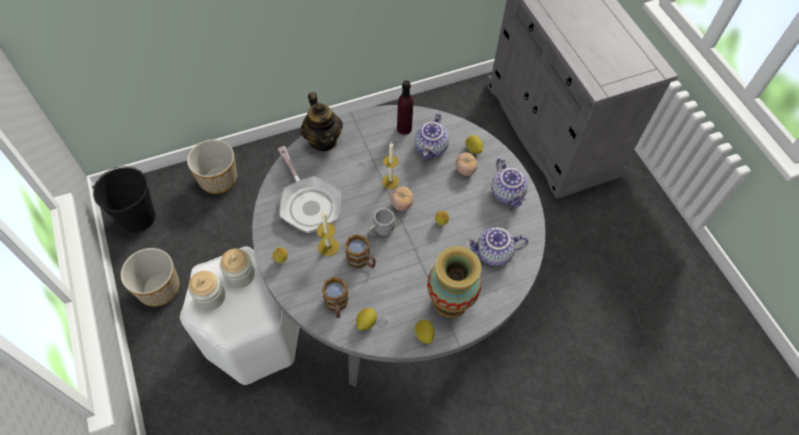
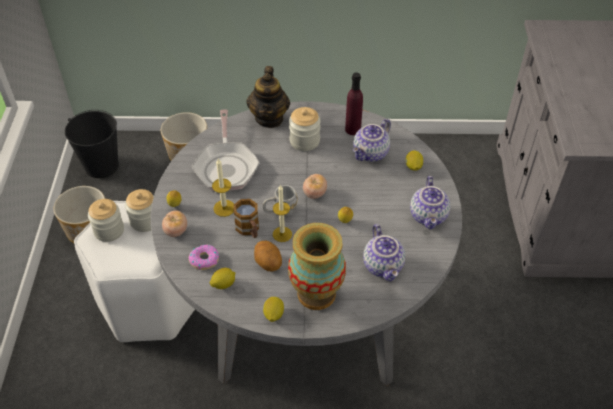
camera: 25 degrees right, 10 degrees down
(336, 305) = (204, 260): mug -> donut
(367, 154) = (304, 141): none -> jar
(390, 182) = (314, 171): candle -> candle (282, 234)
(395, 288) = (268, 264): none -> potato
(465, 170) = (395, 182): tomato -> tomato (176, 231)
(493, 254) = (384, 266): teapot -> teapot turned 120 degrees counterclockwise

